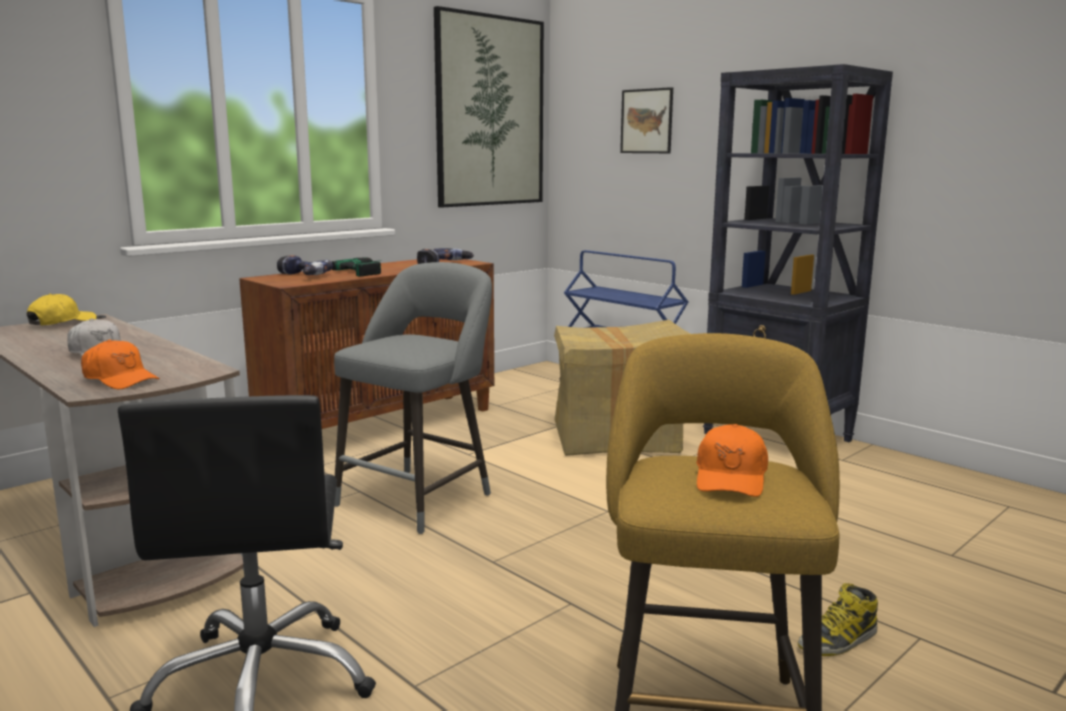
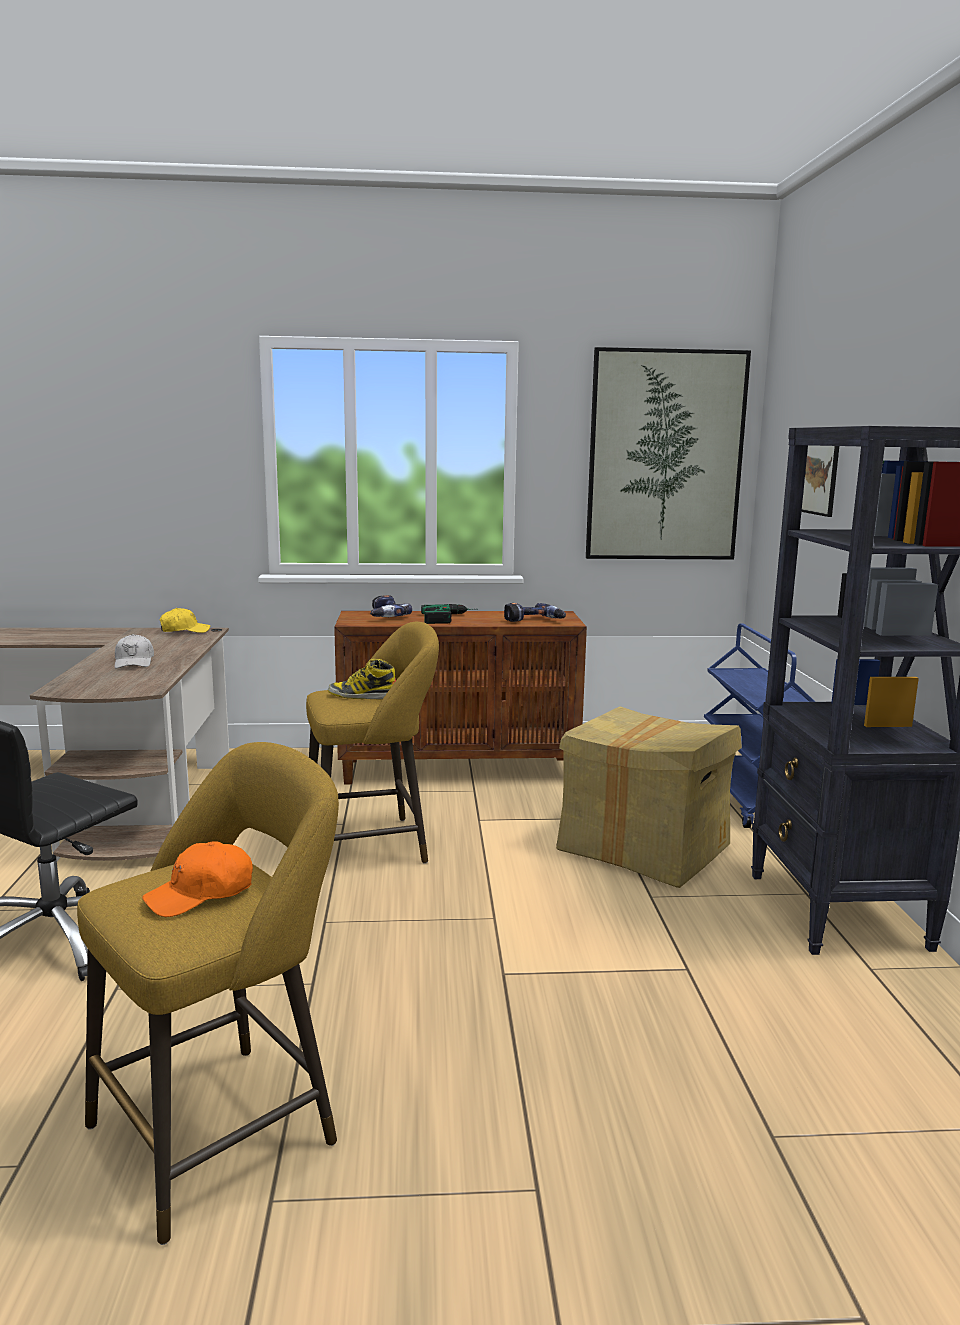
camera: 40 degrees right, 0 degrees up
(120, 379) = (90, 685): orange cap -> none
(419, 497) = (373, 845): grey stool -> yellow stool
(838, 640) = (452, 1140): boot -> boot (362, 696)

